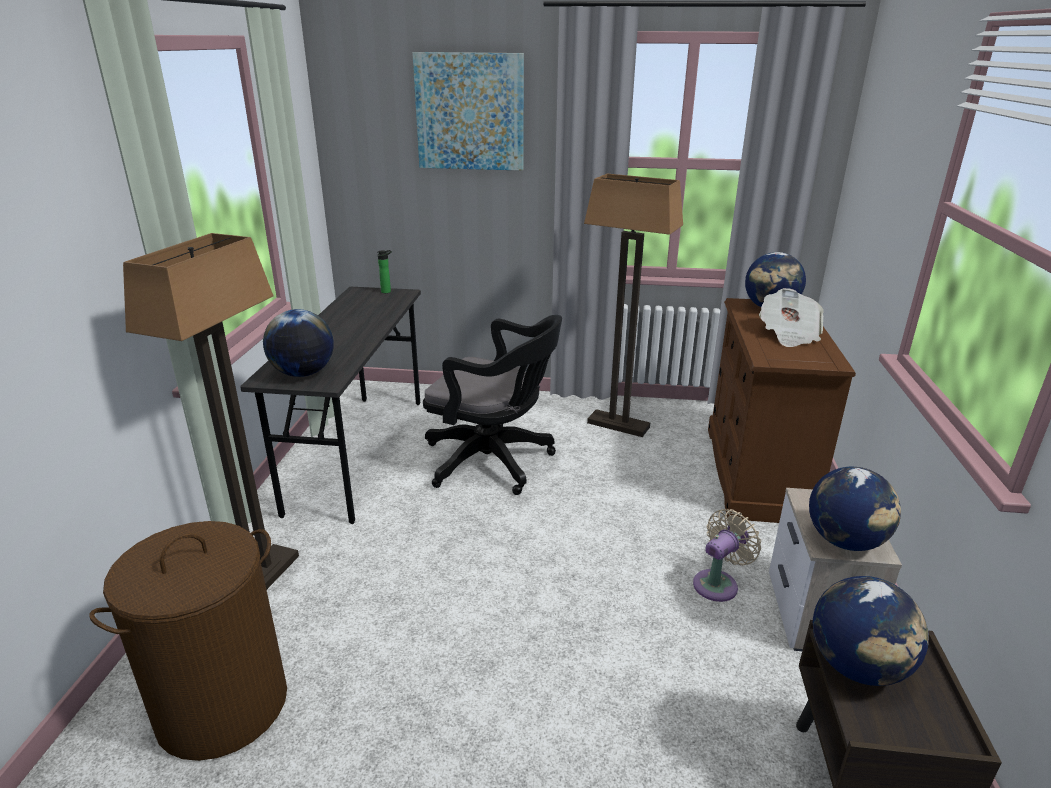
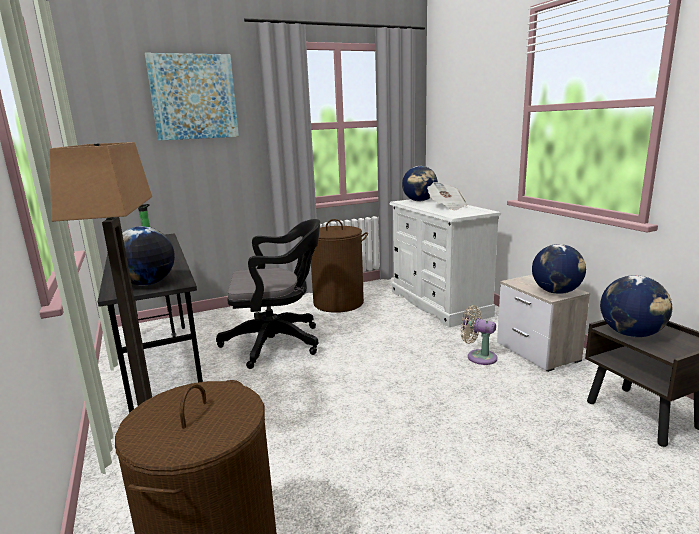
camera: 30 degrees left, 10 degrees down
(619, 425) = (338, 303): floor lamp -> brown laundry basket
(718, 583) = (478, 357): beige fan -> beige fan turned 75 degrees counterclockwise
(756, 472) = (438, 303): brown dresser -> white dresser

